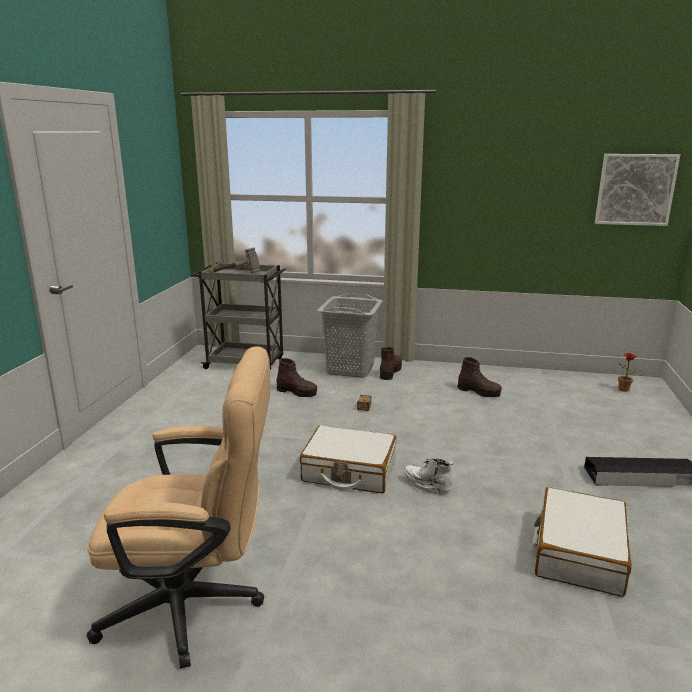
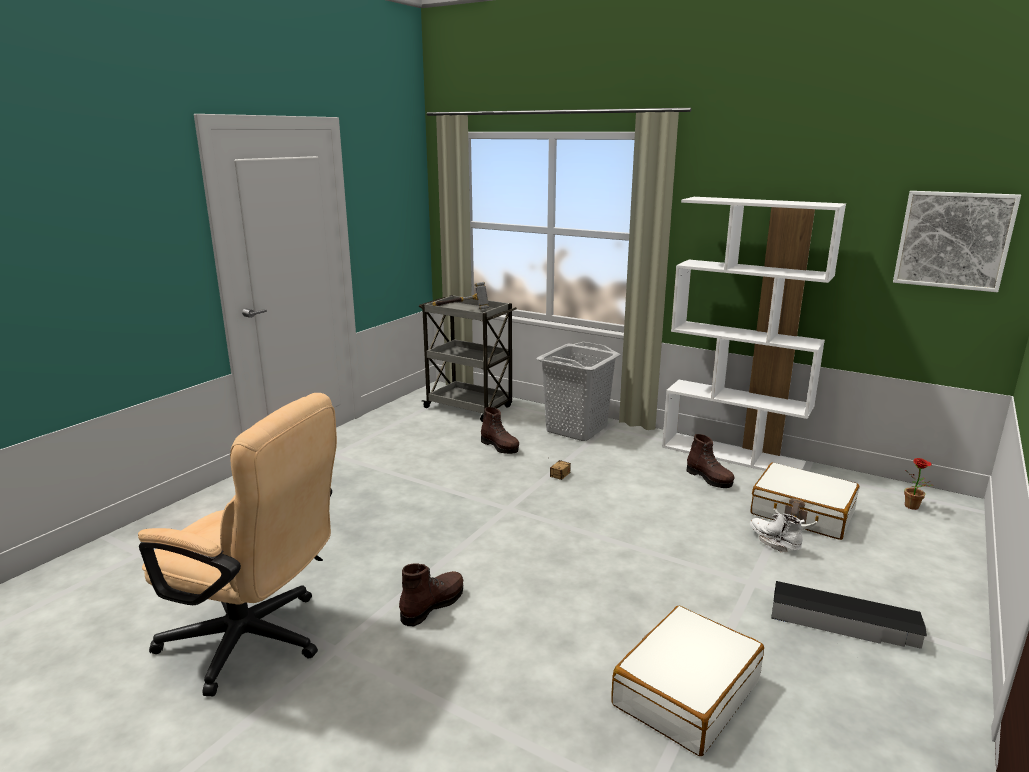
camera: 20 degrees right, 0 degrees up
(349, 471) = (492, 542): white suitcase -> white suitcase (801, 513)
(390, 372) = (619, 439): brown boot -> brown boot (432, 605)
(427, 486) = (565, 575): white boot -> white boot (774, 542)
(482, 372) = (732, 455): none -> white bookcase

